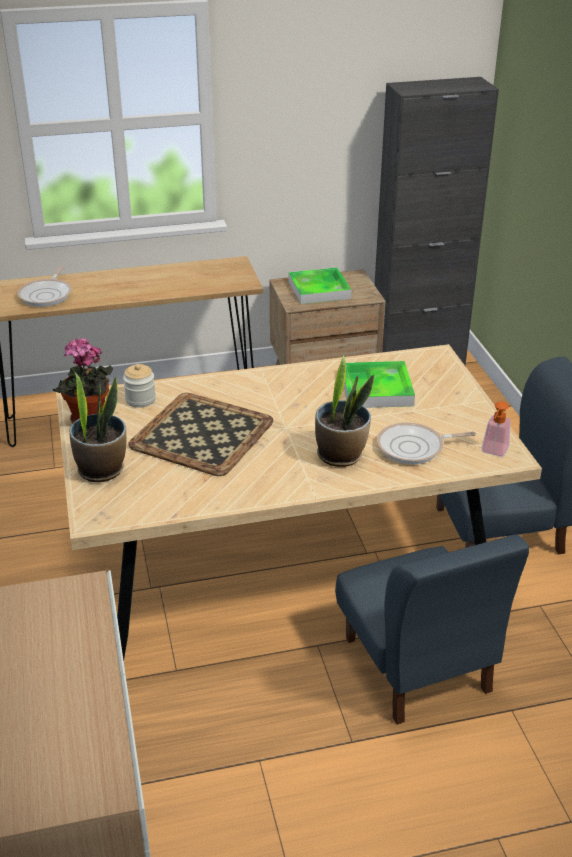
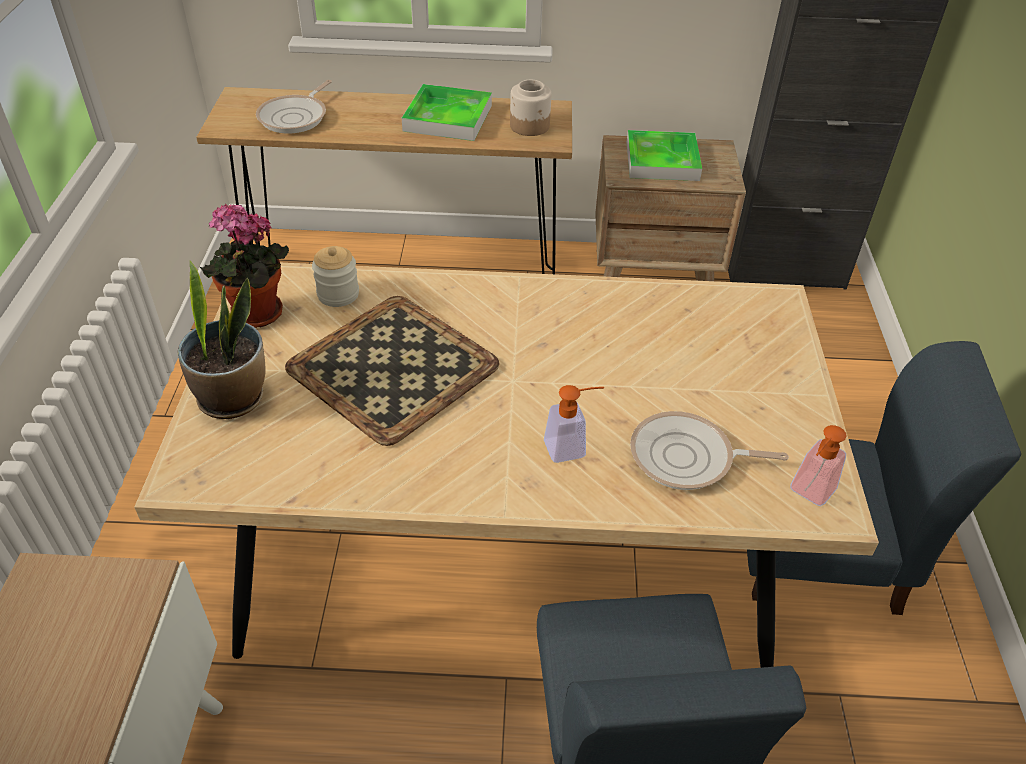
camera: 15 degrees right, 10 degrees up
(225, 276) = (530, 126): none -> jar
(340, 455) = (572, 447): potted plant -> soap dispenser
(376, 389) = (668, 342): tray -> tray (448, 118)

